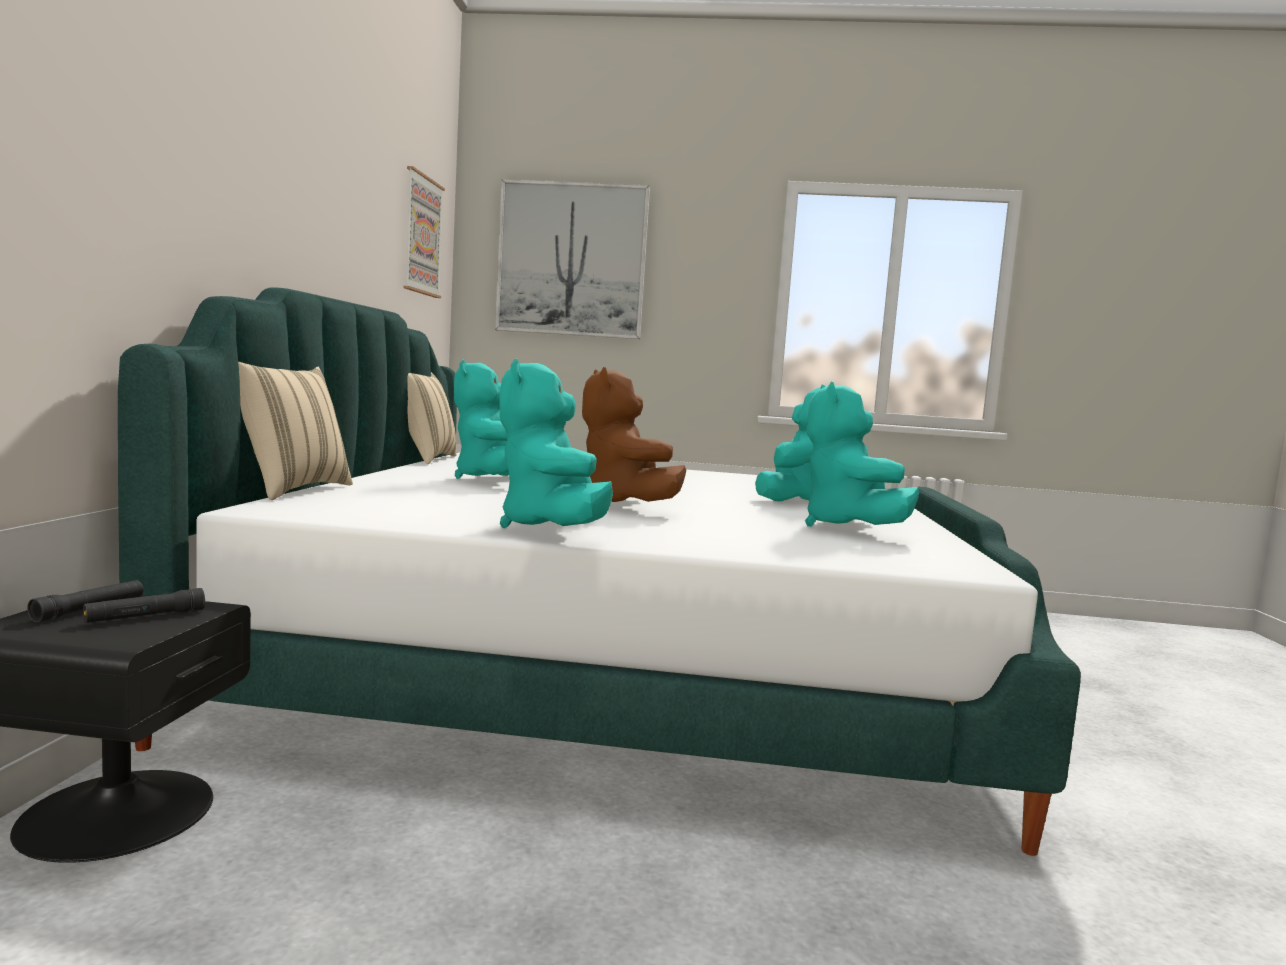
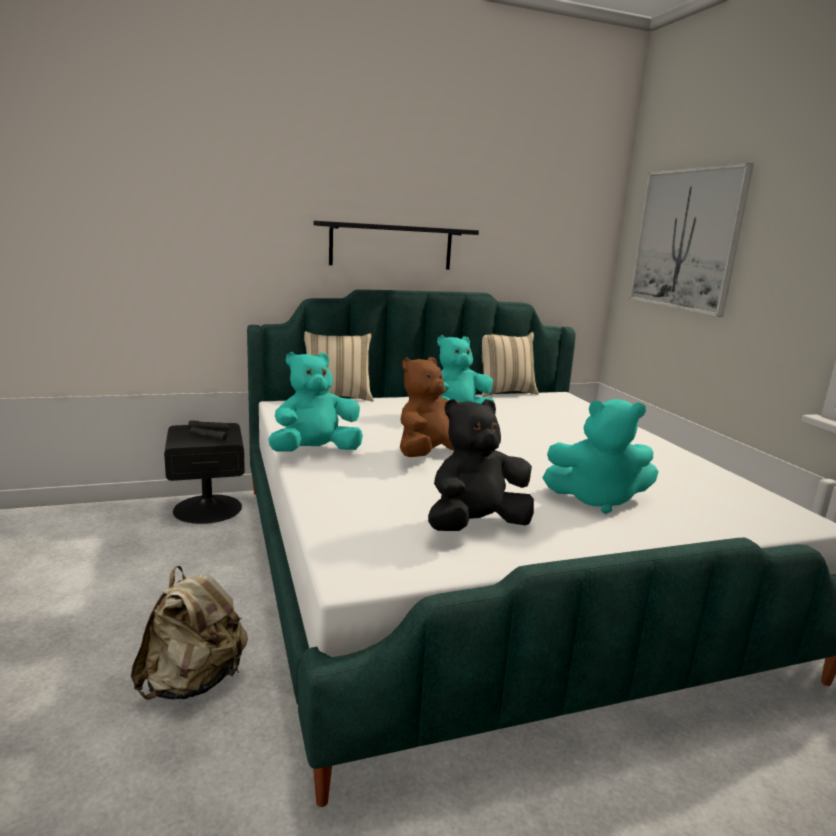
camera: 65 degrees right, 10 degrees up
(296, 218) = (391, 246): none -> black shelf
(422, 236) = (559, 231): picture -> none
(775, 916) = (193, 681): none -> beige backpack
(848, 528) = (476, 525): turquoise plush toy -> black plush toy

